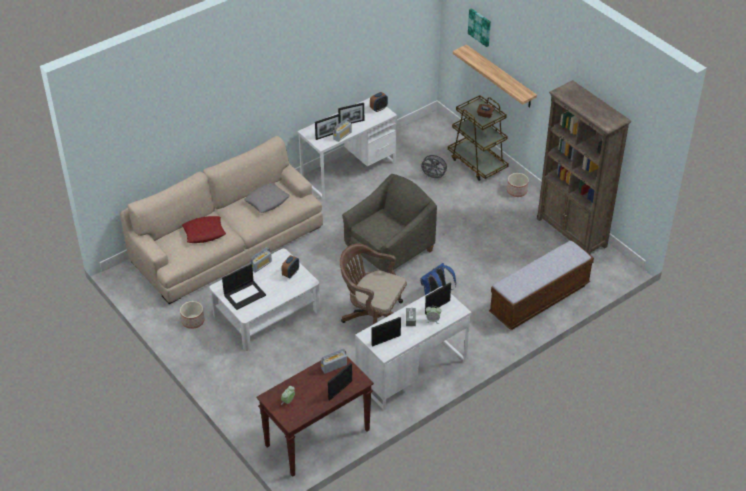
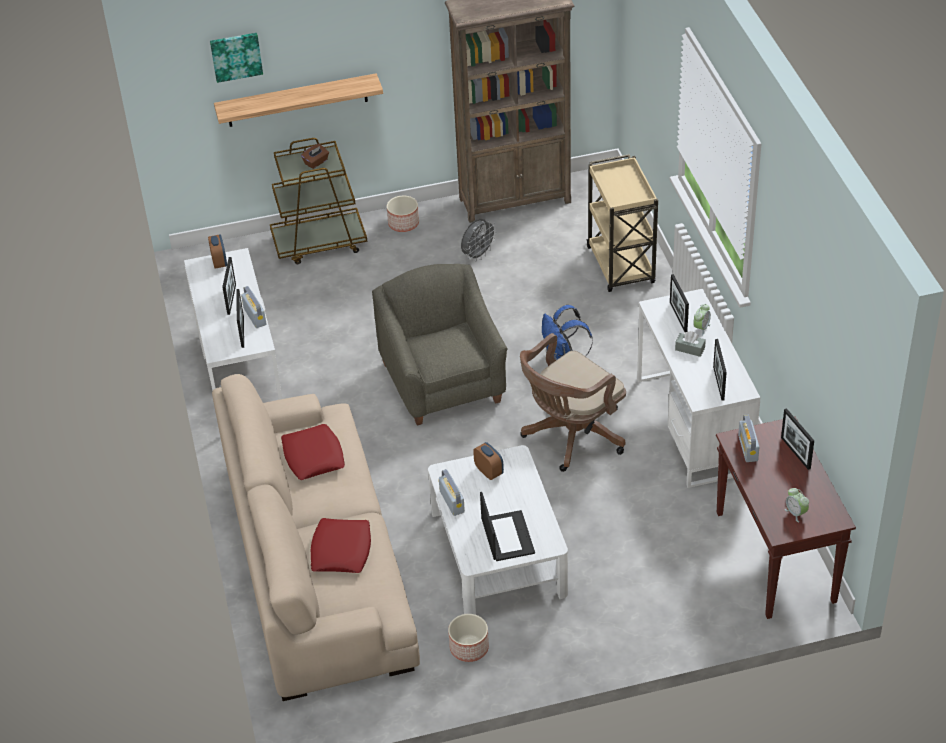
camera: 65 degrees left, 0 degrees up
(267, 201) = (313, 457): grey pillow -> red pillow
(433, 177) = (319, 294): grey fan -> grey fan (478, 255)
(539, 299) = (621, 266): bench -> beige cart

